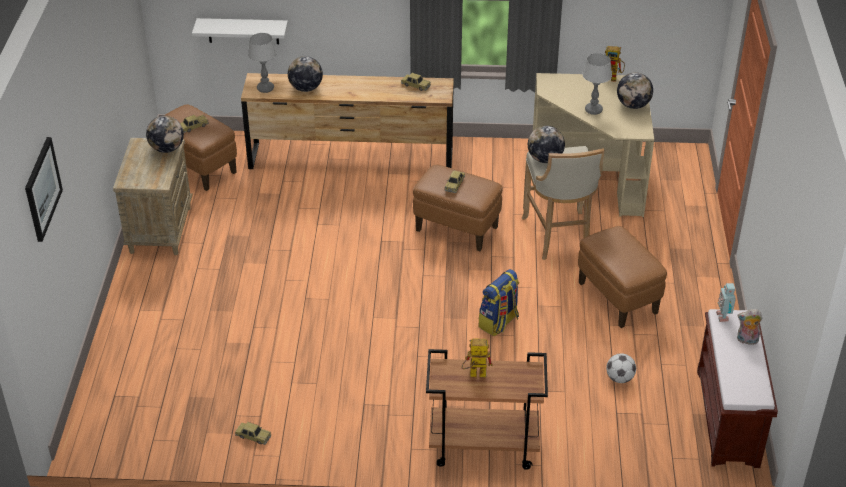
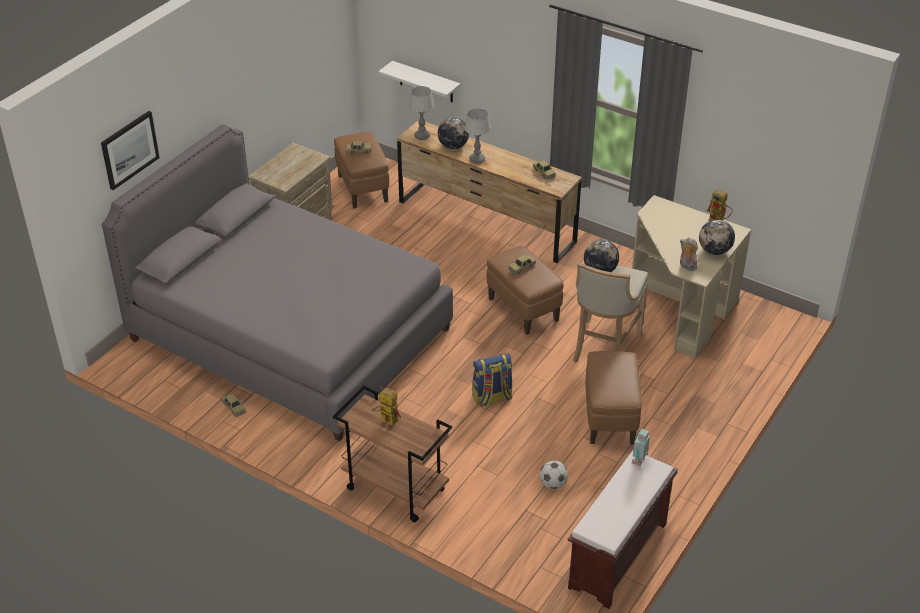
camera: 30 degrees right, 0 degrees up
(167, 149) = (311, 159): globe -> none
(249, 340) = (290, 334): none -> grey bed
(593, 110) = (674, 243): table lamp -> table lamp (477, 159)
(746, 340) = (641, 488): plush toy -> plush toy (686, 266)

